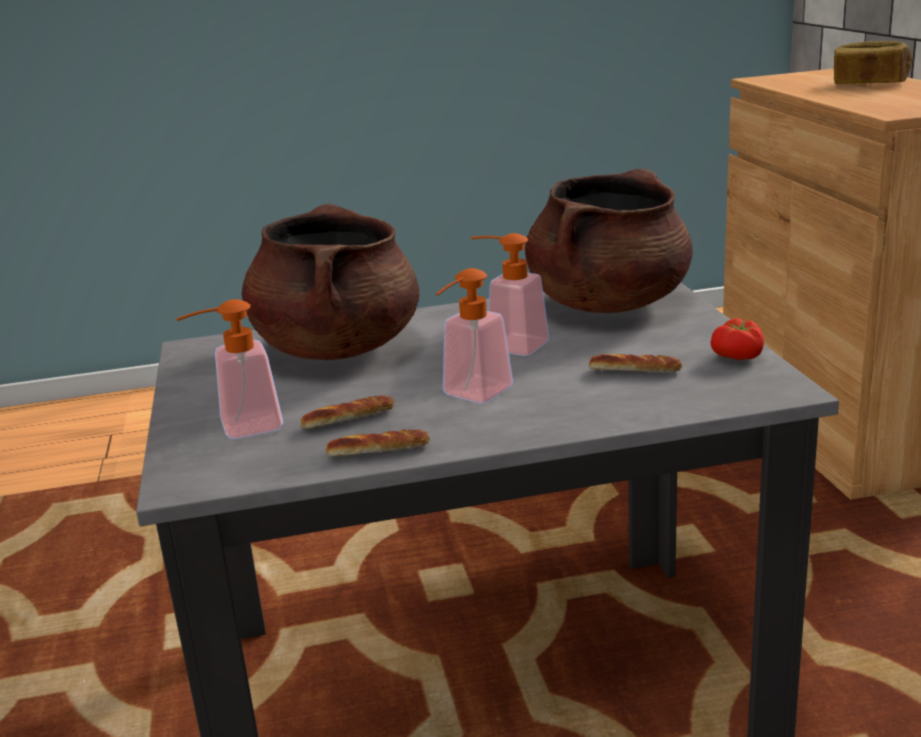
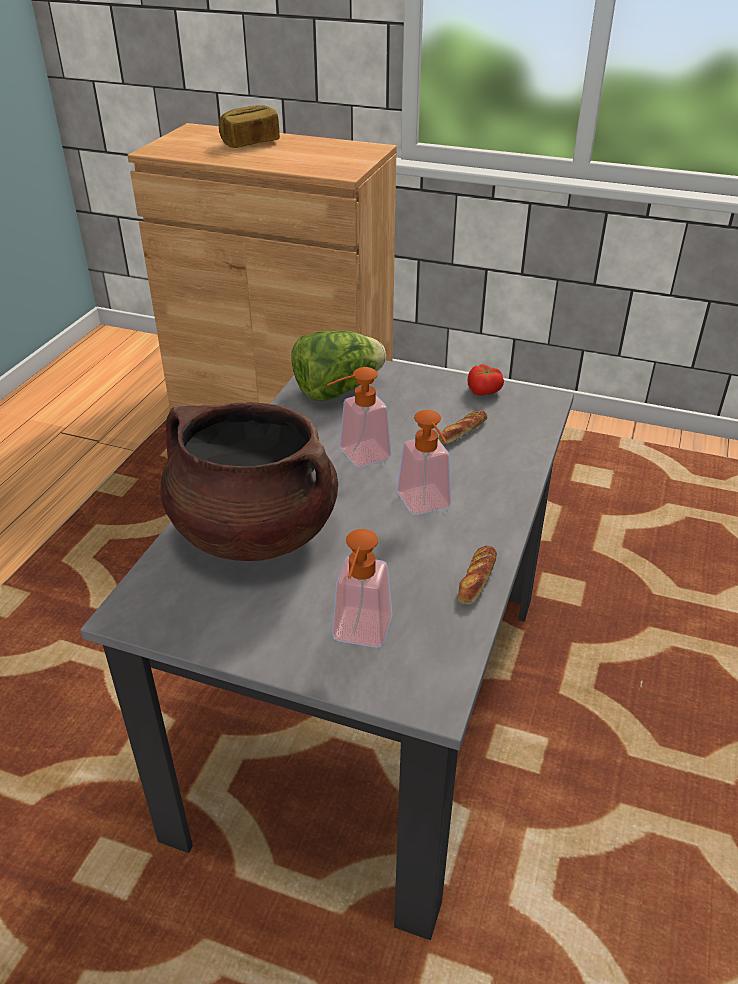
camera: 60 degrees left, 15 degrees up
(349, 419) = (406, 574): bread -> none
(608, 304) = (337, 390): brown cooking pot -> lettuce

